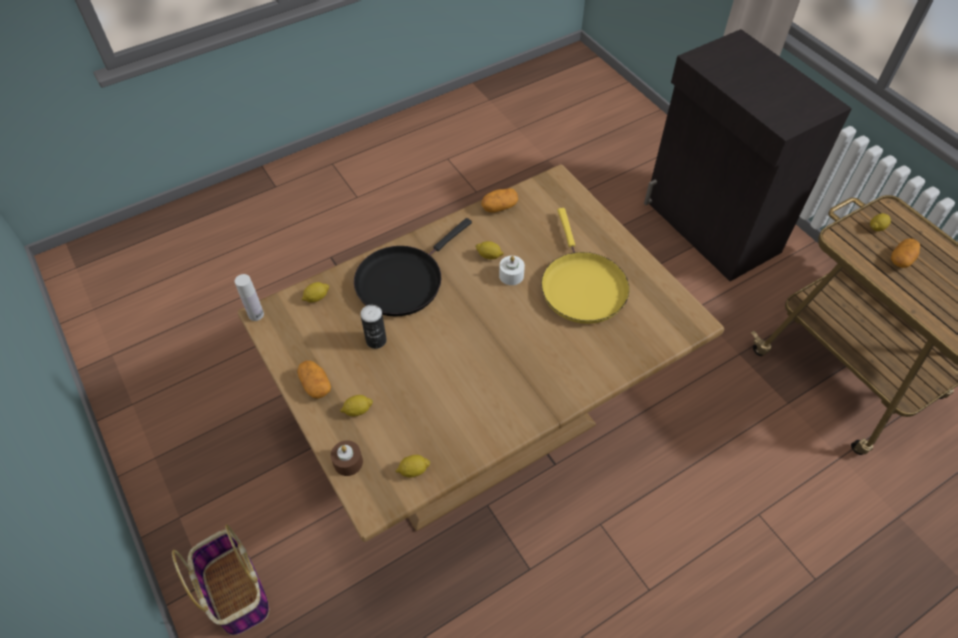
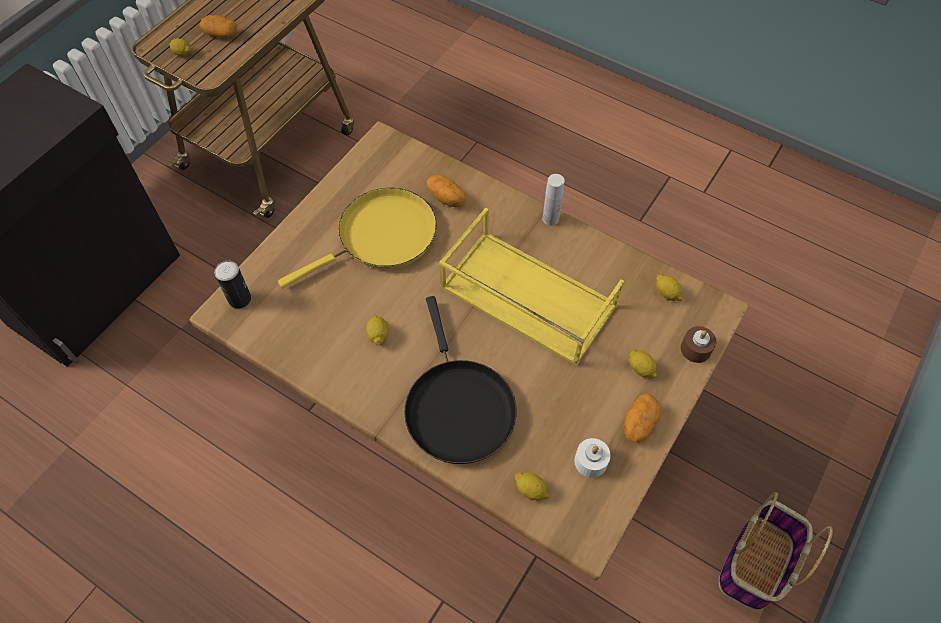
camera: 115 degrees left, 5 degrees up
(256, 314) = (592, 547): white bottle -> white bottle (550, 219)
(376, 340) = (552, 394): can -> can (239, 299)
(403, 280) = (457, 407): black frying pan -> black frying pan turned 60 degrees clockwise
(470, 360) = (525, 297): none -> yellow tray
(499, 207) = (294, 355): potato -> potato (446, 198)
(511, 275) = (397, 303): white candle -> white candle (590, 461)

